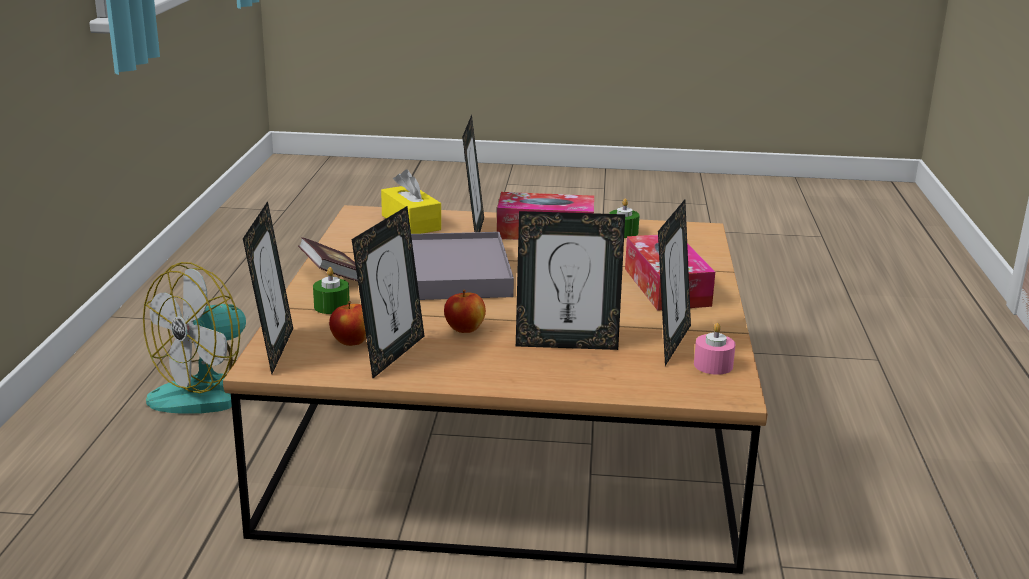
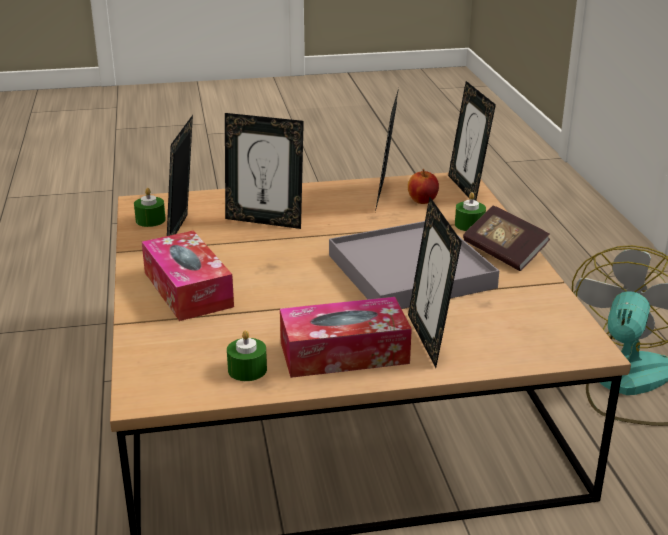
camera: 165 degrees right, 5 degrees up
(411, 223) = (512, 341): yellow tissue box -> none
(465, 329) = (349, 221): apple -> none
(566, 344) = (265, 221): picture frame -> picture frame turned 150 degrees counterclockwise
(713, 365) = (150, 220): pink candle -> green candle

